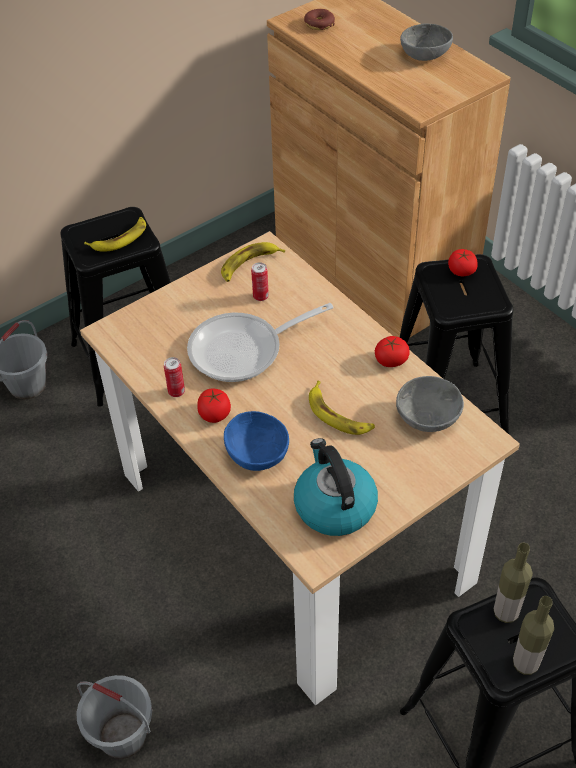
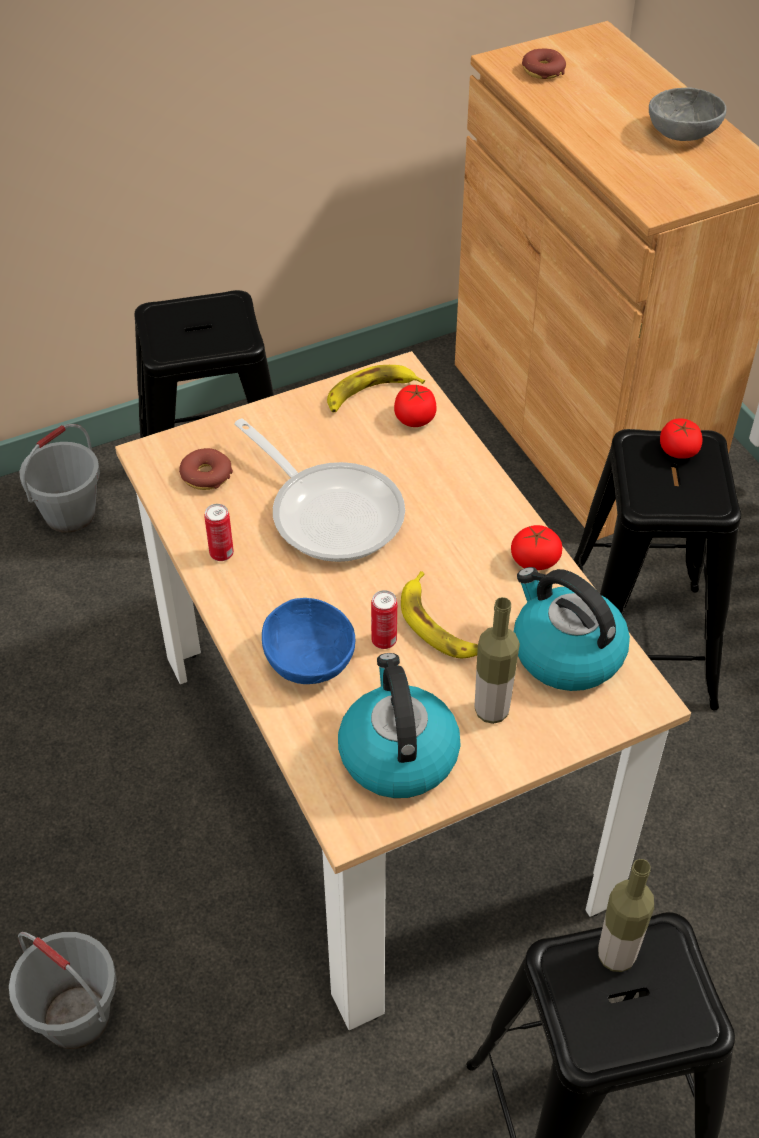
camera: 10 degrees right, 0 degrees up
(120, 238) = (212, 331): banana -> none
(150, 340) = (206, 475): none -> donut
(215, 413) = (266, 593): tomato -> tomato (415, 418)
(244, 350) = (330, 512): frying pan -> frying pan turned 120 degrees counterclockwise
(260, 296) = (374, 440): can -> can (384, 640)
(427, 418) = (565, 652): grey bowl -> kettle
(525, 663) = (625, 1037): bottle -> bottle (491, 711)

